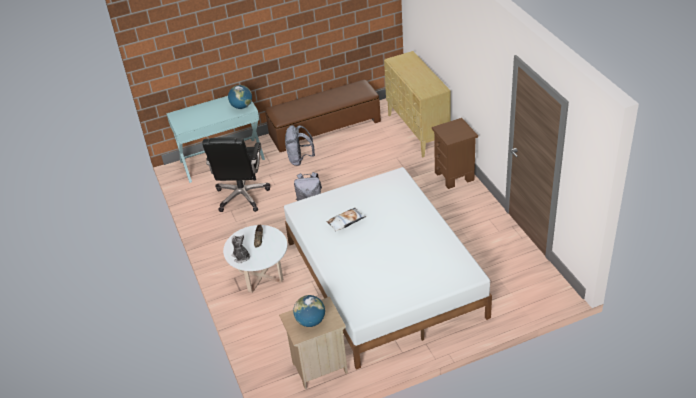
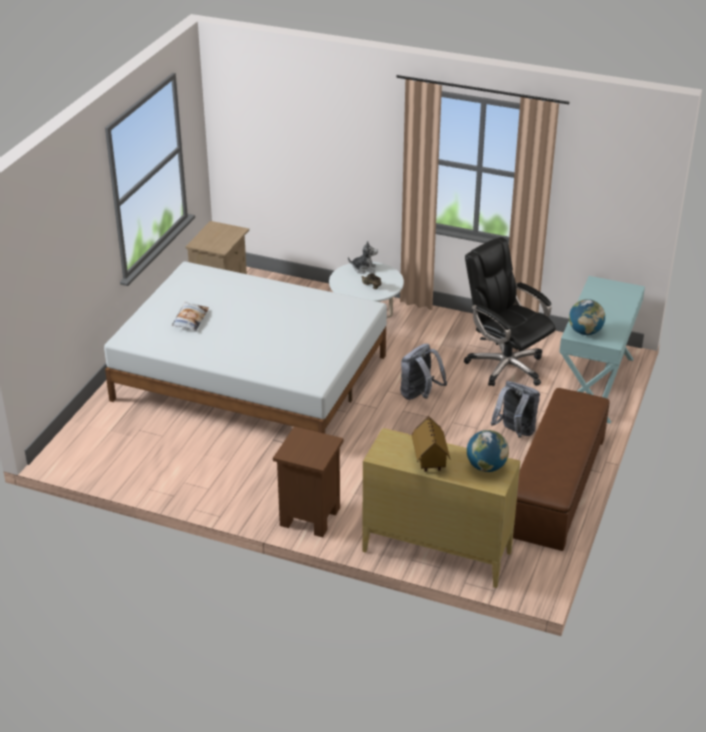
camera: 130 degrees right, 5 degrees down
(310, 321) = (217, 236): globe -> globe (486, 467)
(346, 222) = (302, 319): pillow -> pillow (190, 319)
(421, 76) = (429, 461): none -> toy house

